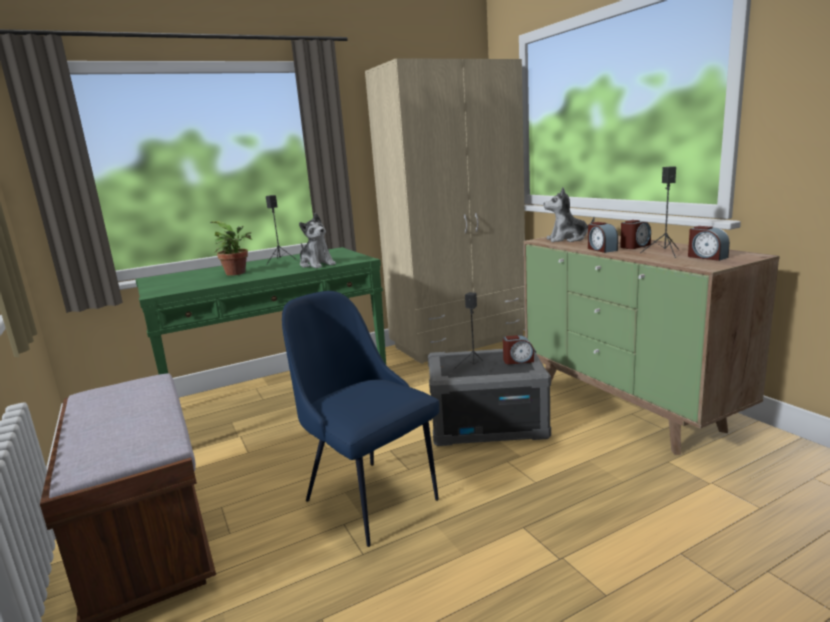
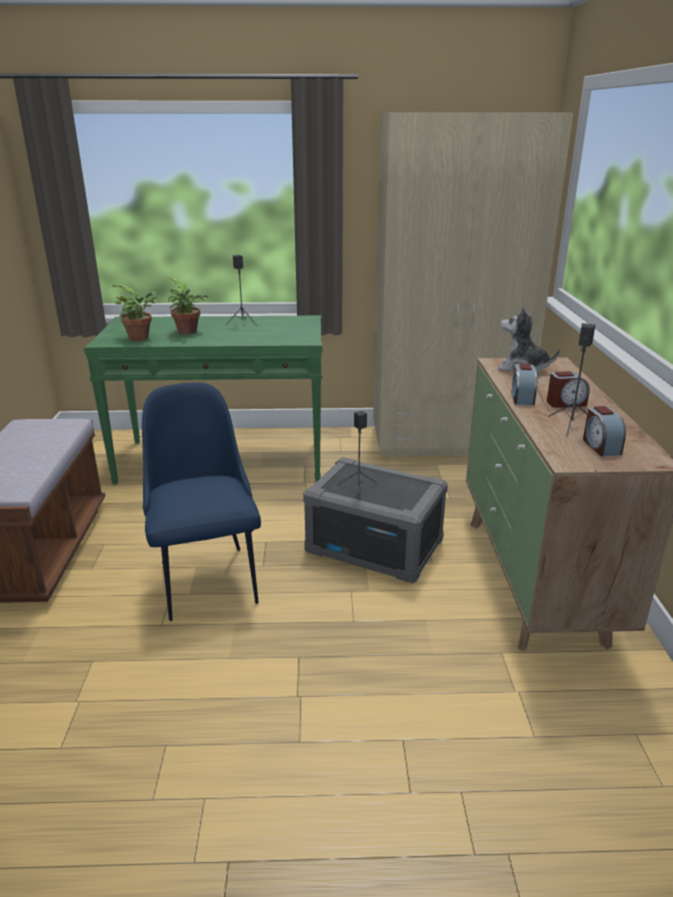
camera: 25 degrees right, 10 degrees up
(194, 284) = (141, 338): none -> potted plant
(317, 264) = (261, 338): plush toy -> none
(518, 360) = (409, 493): alarm clock -> none

